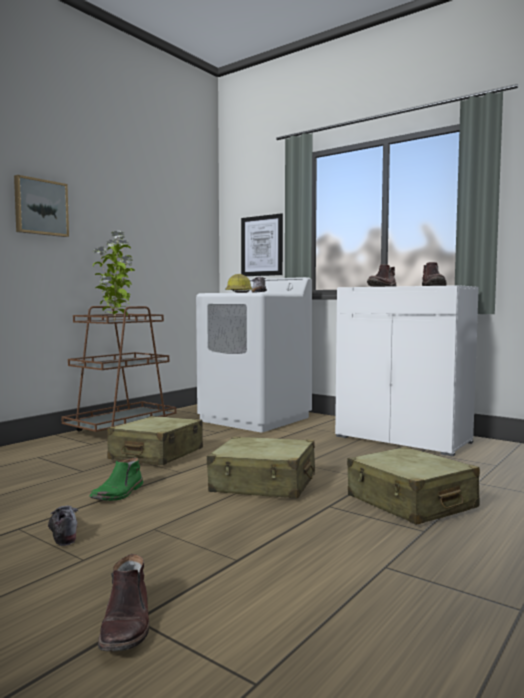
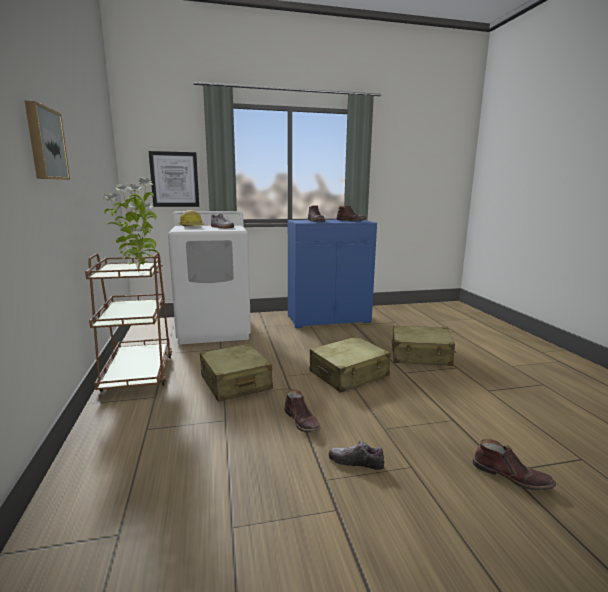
camera: 50 degrees left, 10 degrees up
(118, 493) = (302, 421): green boot -> brown boot
(404, 439) = (328, 319): white cabinet -> blue cabinet

